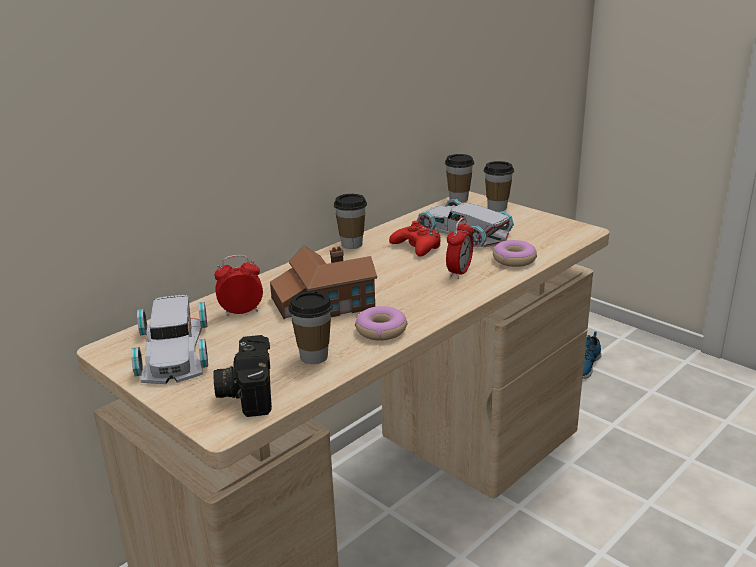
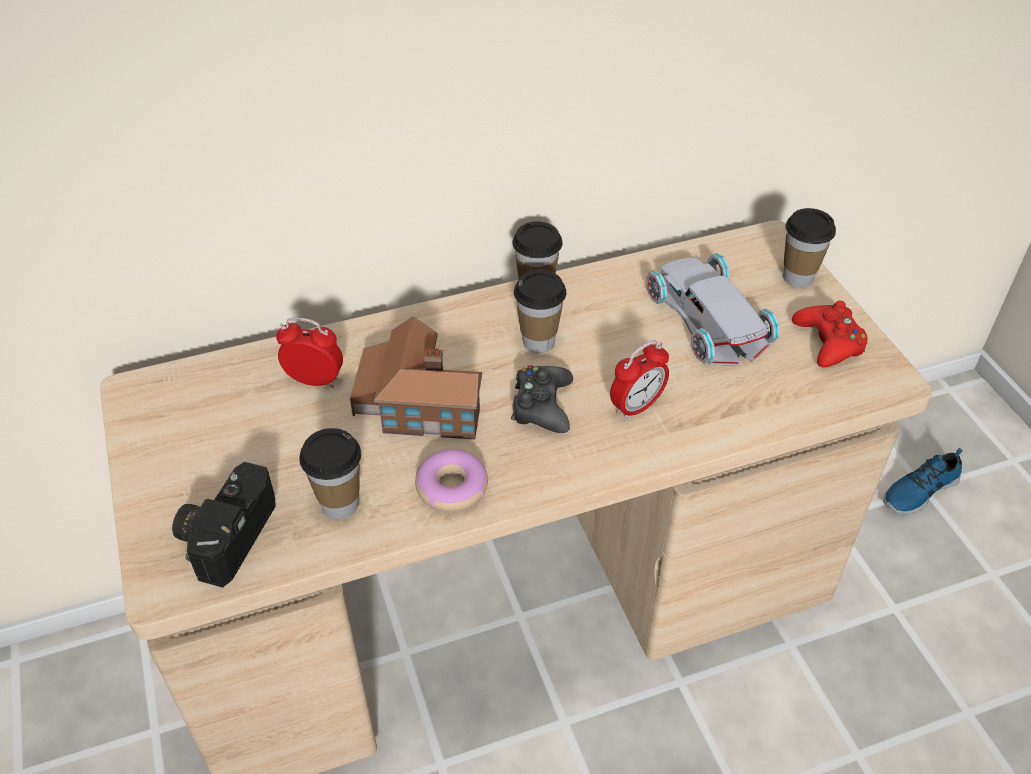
camera: 25 degrees right, 20 degrees up
(171, 350) = (196, 422): white toy car -> none
(403, 285) = (542, 406): none -> black game controller
(417, 247) = (618, 329): red game controller -> red game controller (829, 342)
(458, 199) = (755, 238): cup -> cup (538, 341)
(514, 260) = (734, 409): donut -> none

